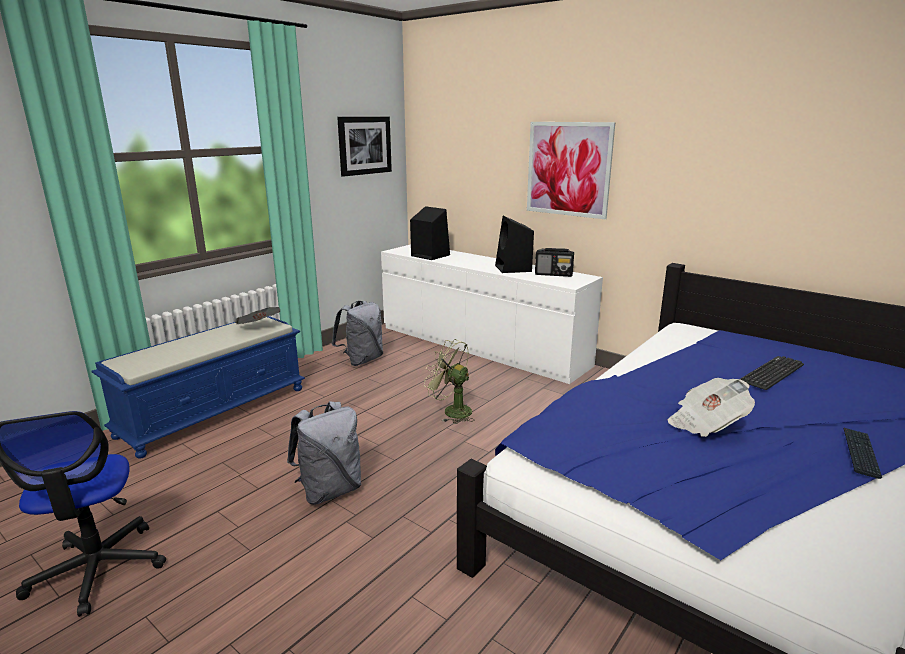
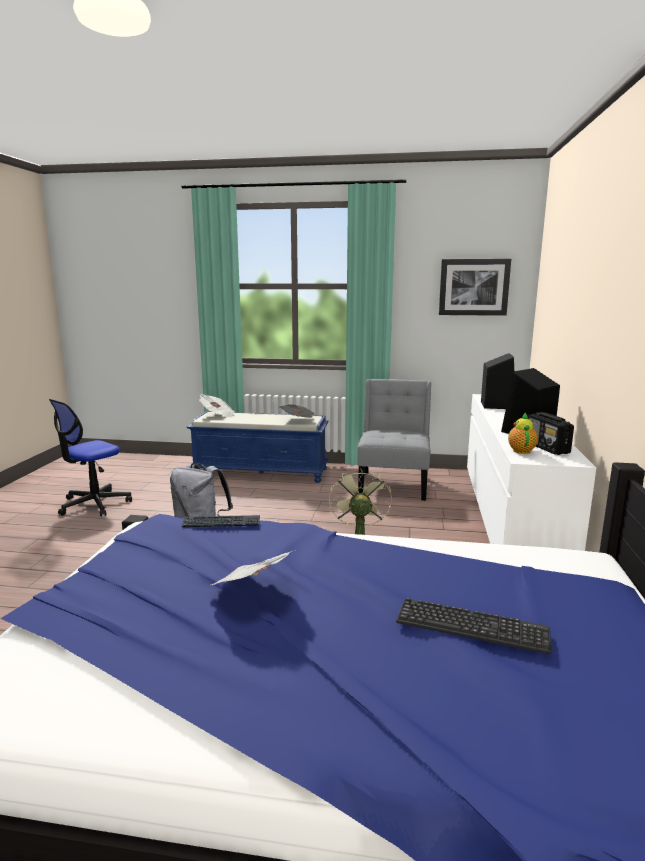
camera: 60 degrees right, 5 degrees down
(138, 359) = (218, 415): none -> newspaper
(361, 360) = (394, 484): grey backpack -> grey chair
(551, 280) = (521, 450): none -> teapot
(568, 169) = (598, 316): picture -> none
(860, 453) = (256, 709): keyboard -> keyboard (221, 523)

